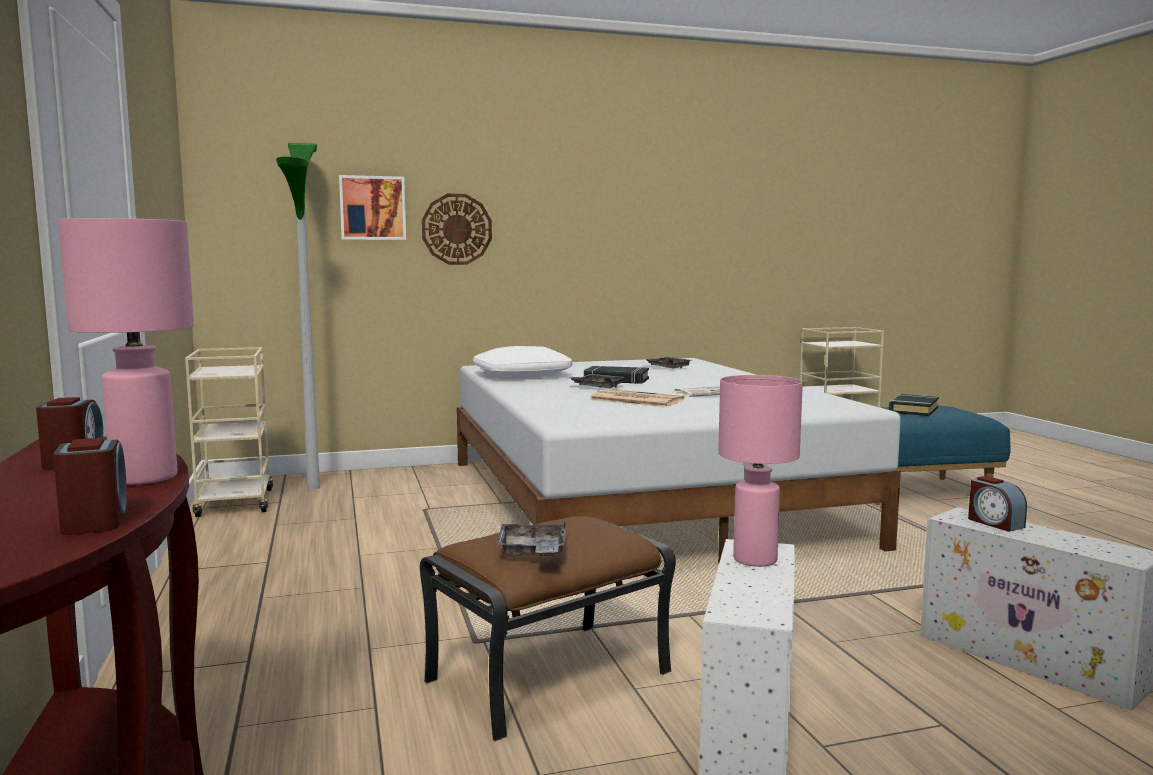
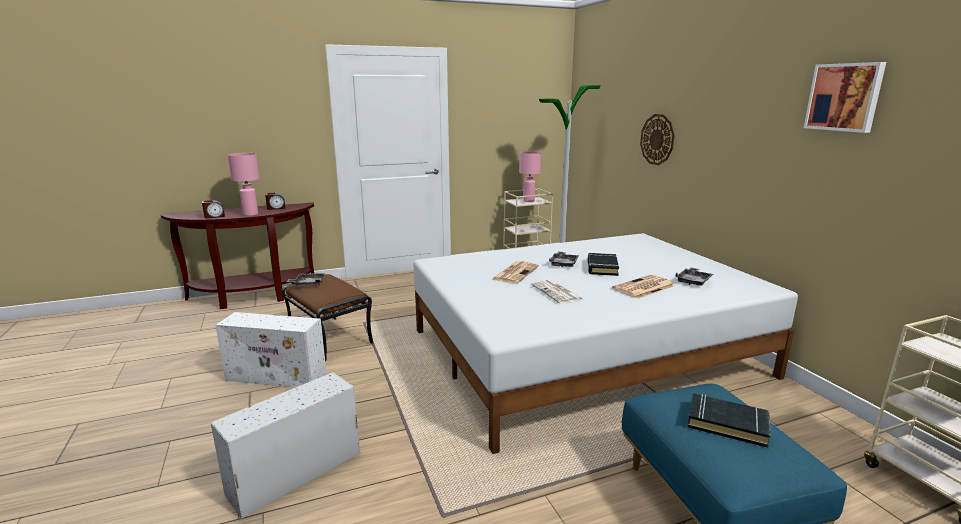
camera: 85 degrees right, 10 degrees up
(372, 208) = (624, 122): picture -> picture (844, 97)
(522, 375) = (607, 246): white pillow -> none
(690, 376) = (643, 287): none -> newspaper
(756, 560) = (288, 322): pink table lamp -> pink table lamp (528, 201)
(994, 523) = (314, 391): alarm clock -> none

